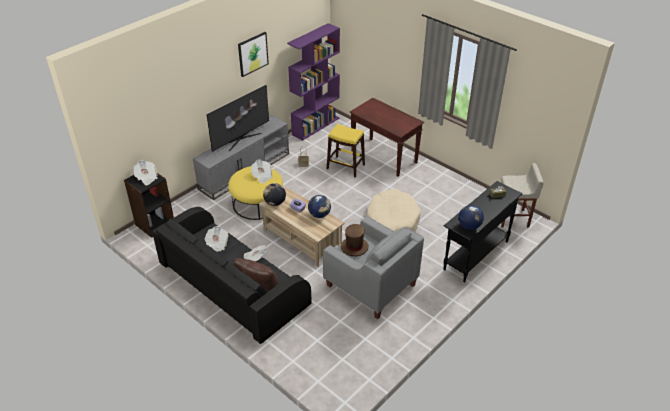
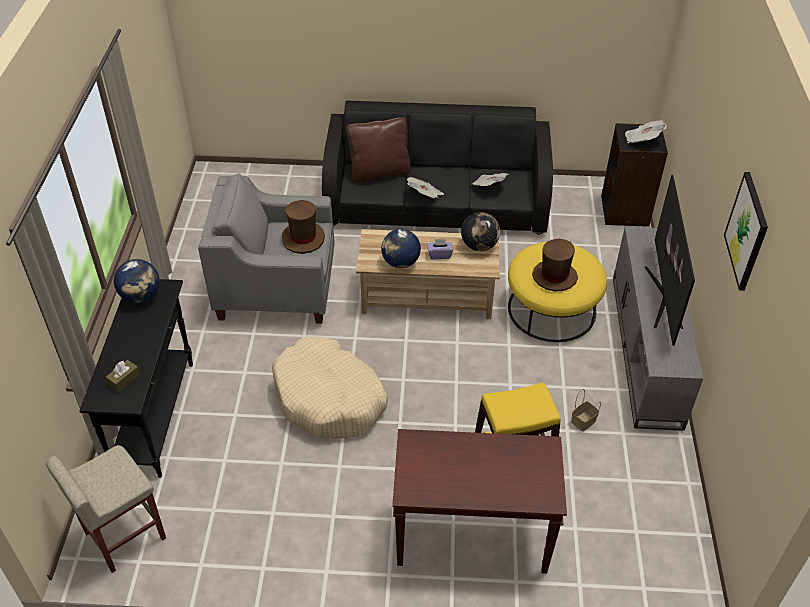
camera: 140 degrees right, 5 degrees up
(262, 176) = (554, 277): newspaper -> brown hat
(315, 126) = (685, 534): purple bookcase -> none

